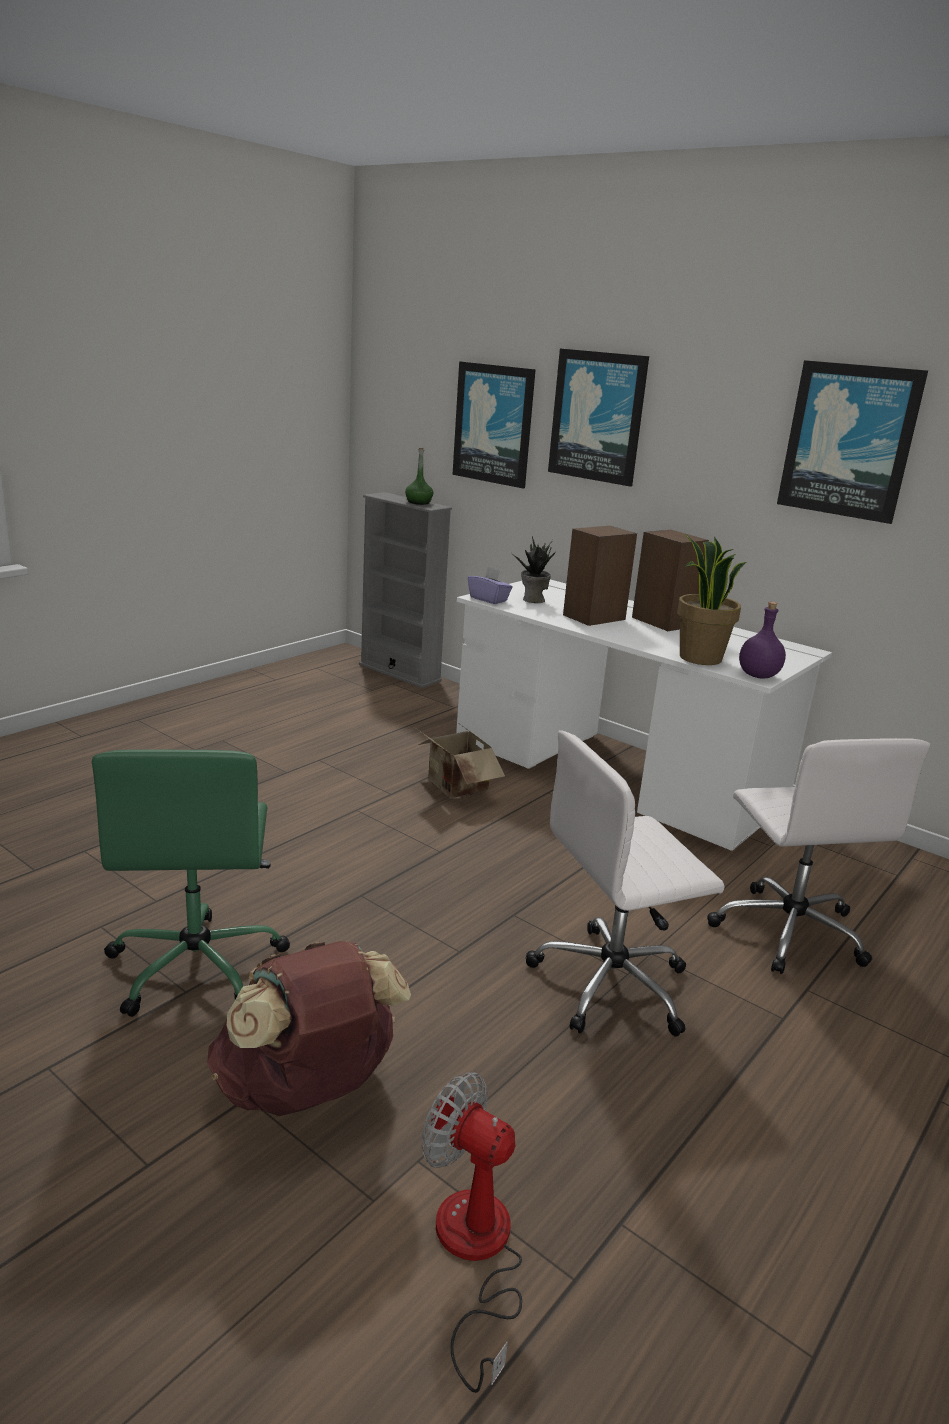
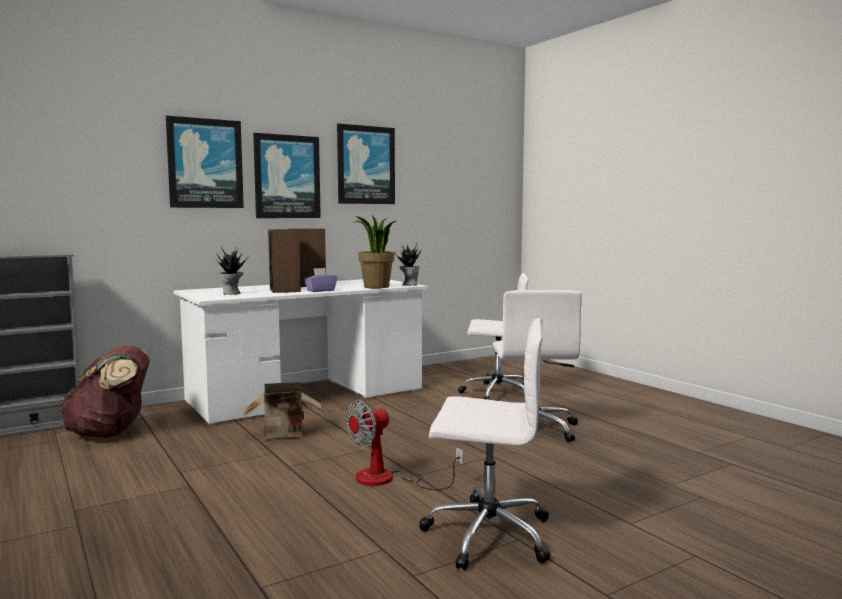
camera: 70 degrees left, 15 degrees down
(197, 965) = (486, 534): green office chair -> white office chair
(306, 1091) = (622, 506): brown backpack -> brown backpack (111, 433)
(418, 502) = (39, 253): green bottle -> none
(474, 1253) = (726, 479): fan -> fan (388, 480)
(489, 599) = (217, 298): purple tissue box -> purple tissue box (320, 290)
(494, 424) = (103, 177): picture -> picture (287, 177)
(759, 675) = (409, 285): purple bottle -> potted plant

